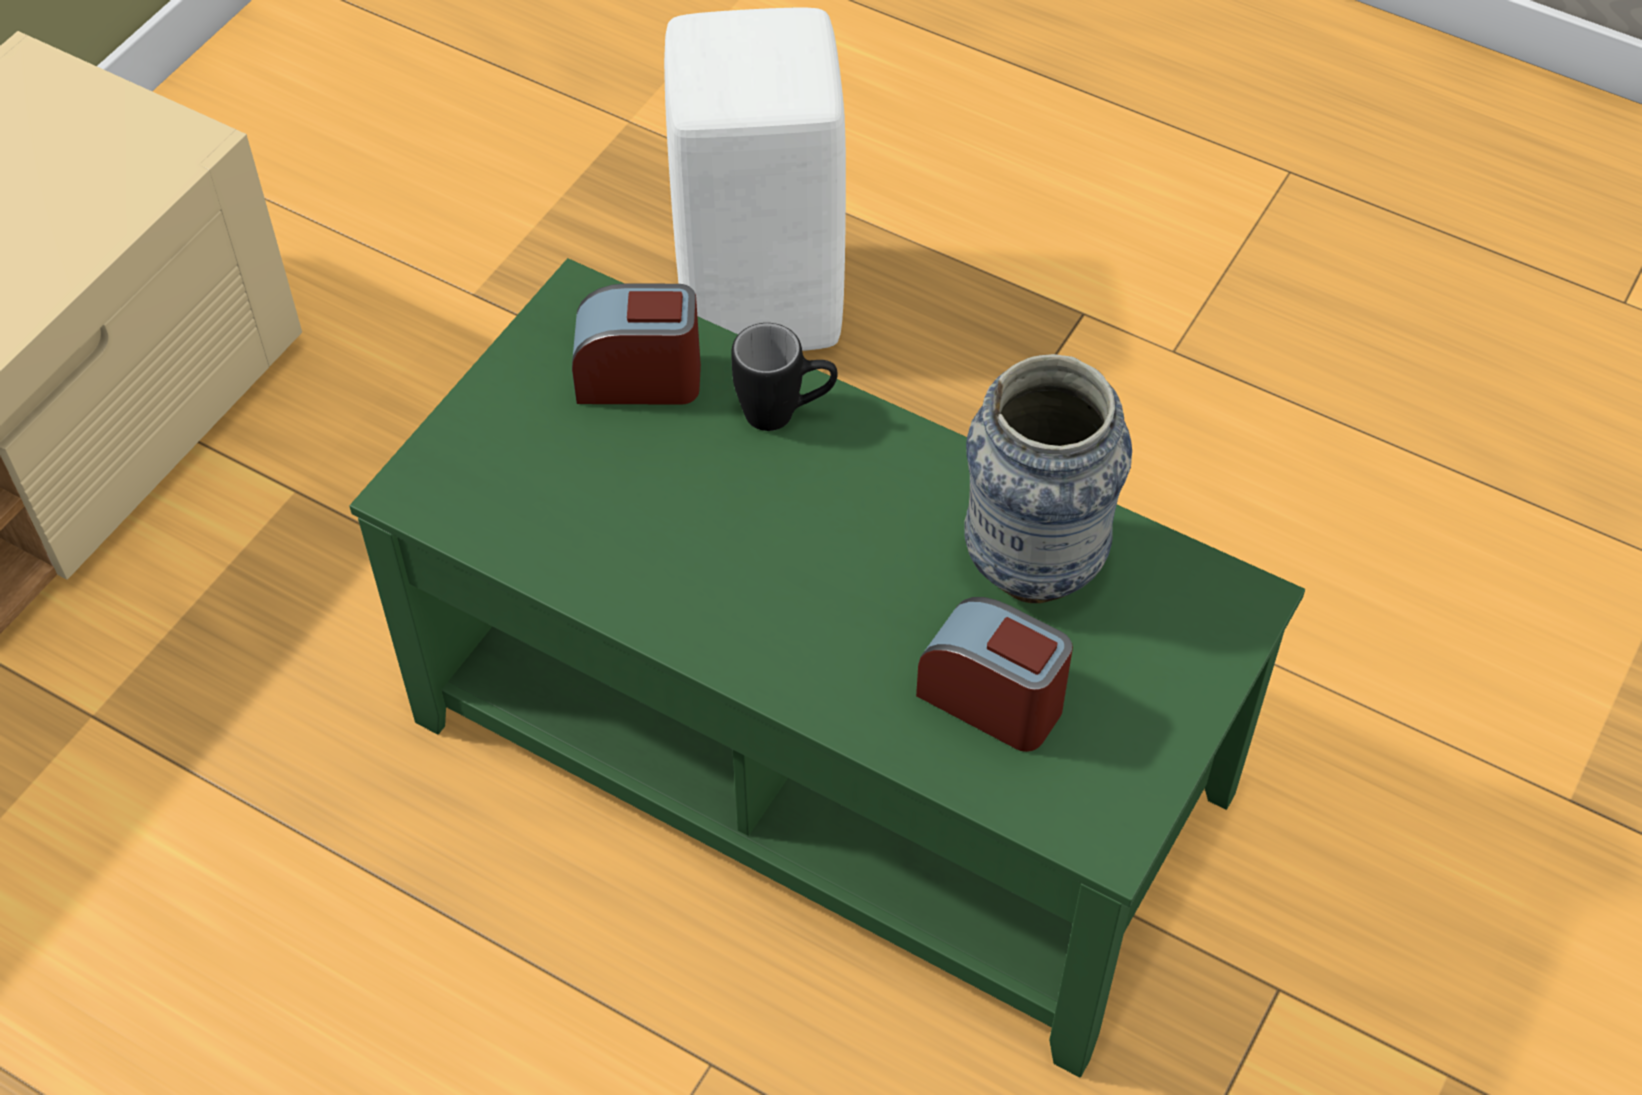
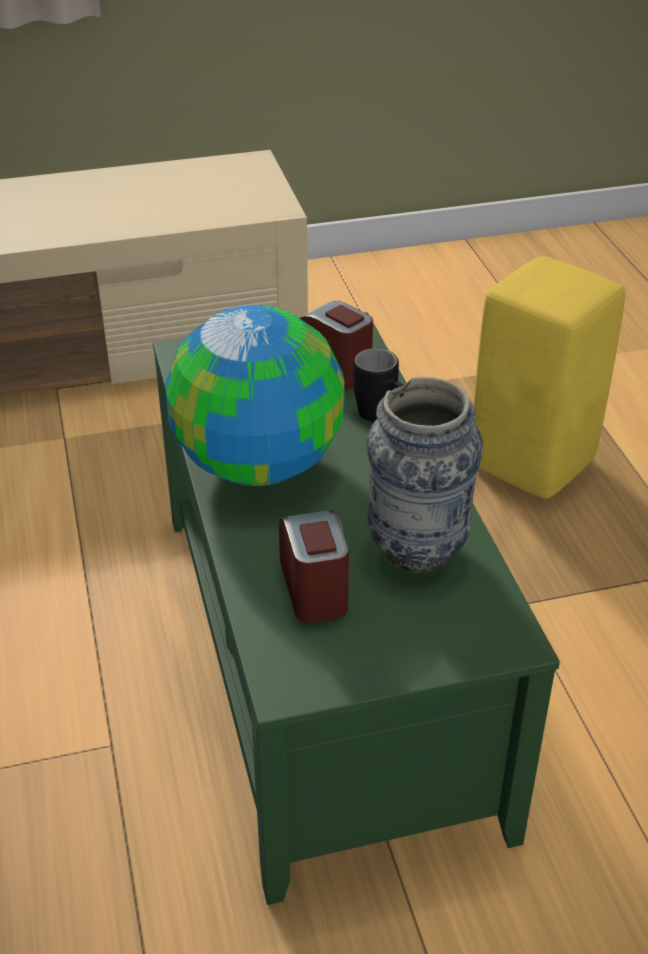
camera: 45 degrees right, 15 degrees down
(730, 587) = (259, 464): none -> globe
(757, 301) = (531, 462): white stool -> yellow stool

